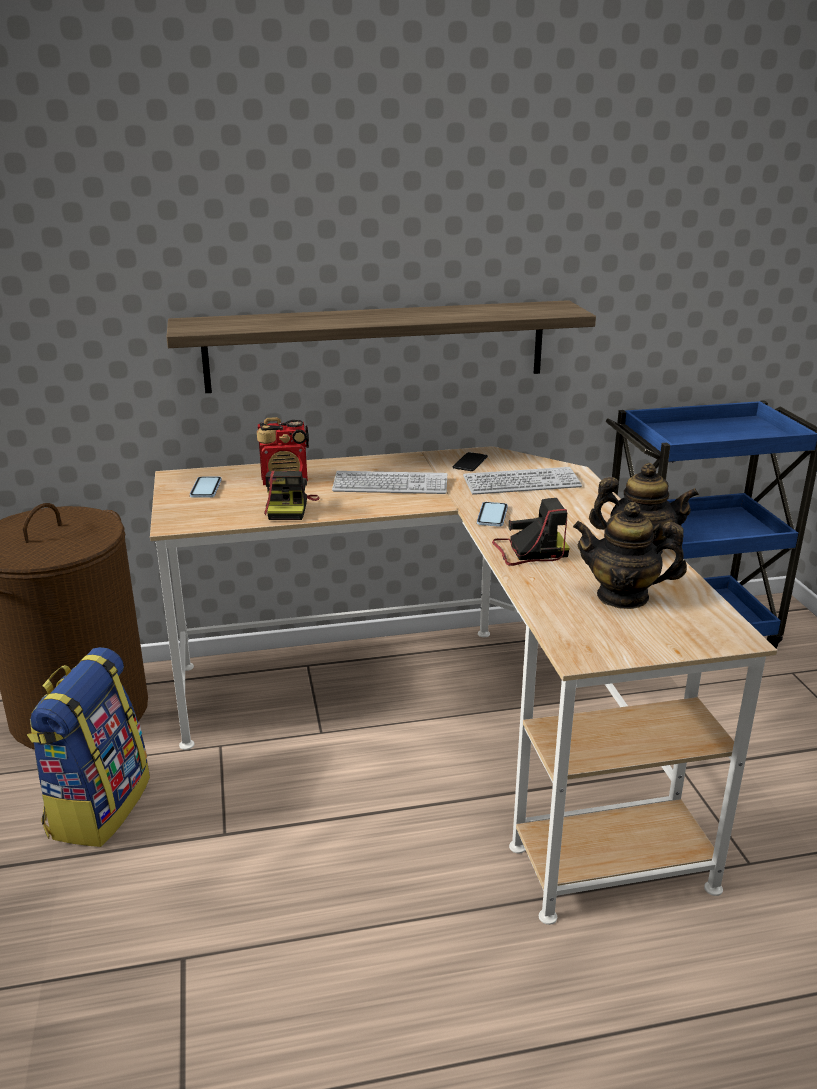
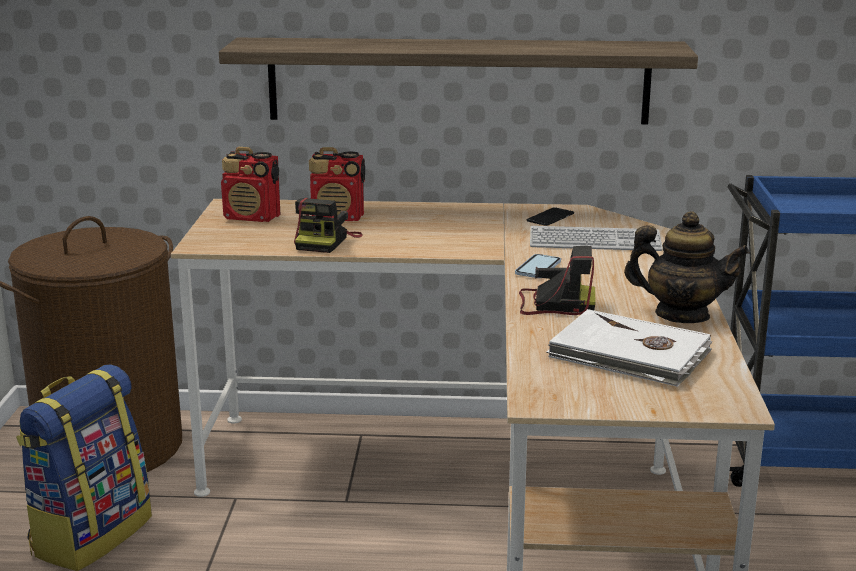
camera: 15 degrees right, 5 degrees down
(206, 489) = (252, 218): phone -> radio
(390, 485) = (446, 230): keyboard -> none
(623, 596) = (630, 355): teapot -> white book

